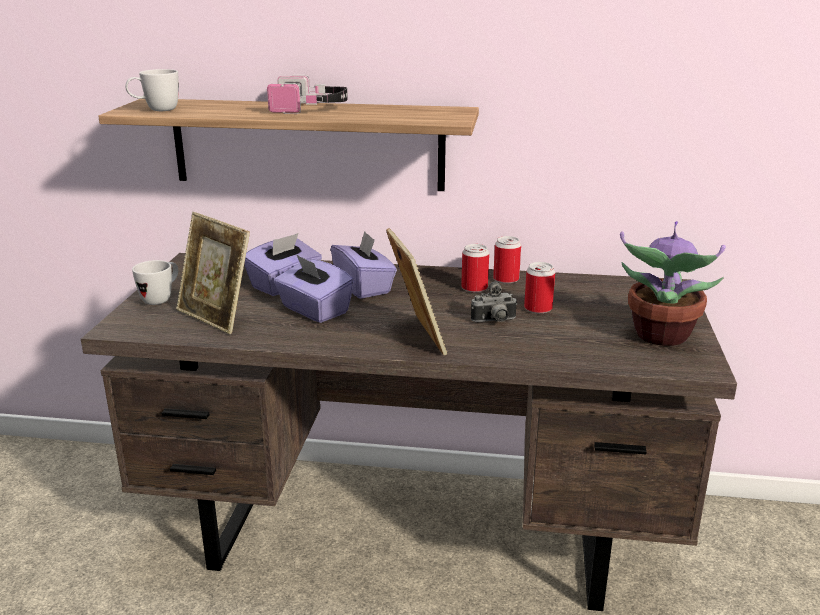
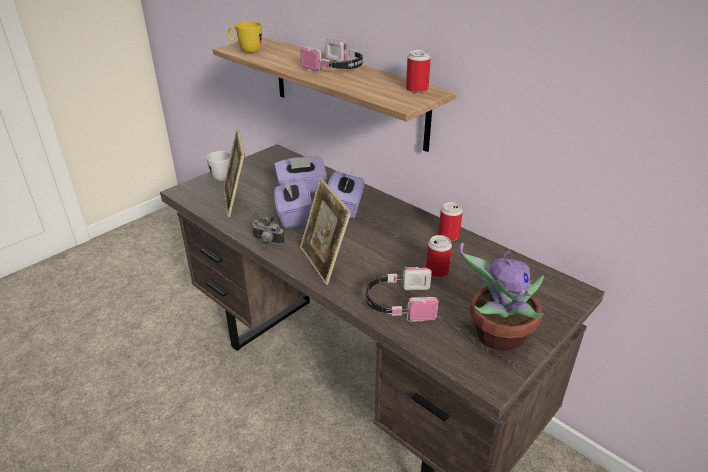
camera: 35 degrees right, 10 degrees up
(155, 110) = (246, 51): white mug -> yellow mug
(416, 337) = (324, 262): picture frame -> picture frame turned 135 degrees clockwise
(474, 288) = (415, 235): can -> can (417, 89)
(494, 321) = (391, 270): camera -> camera (267, 242)
(542, 343) = (399, 304): none -> headphones

